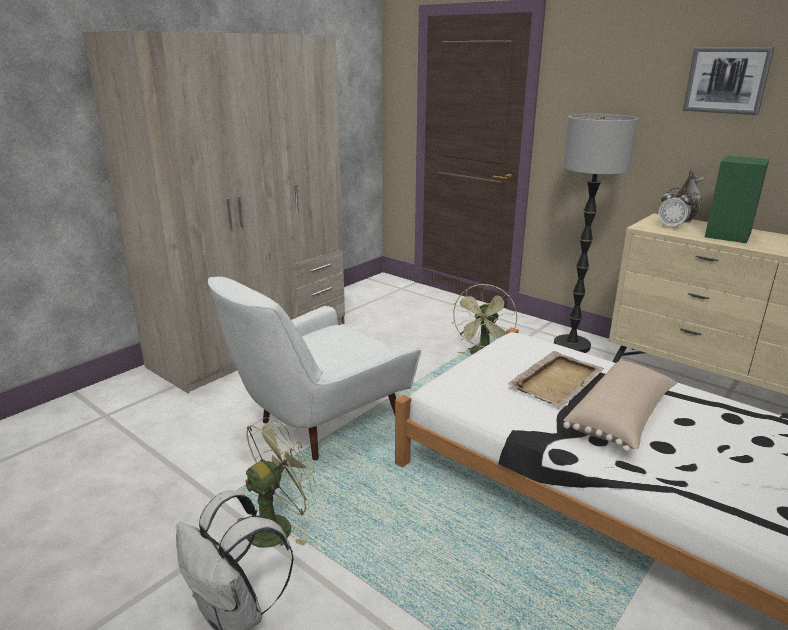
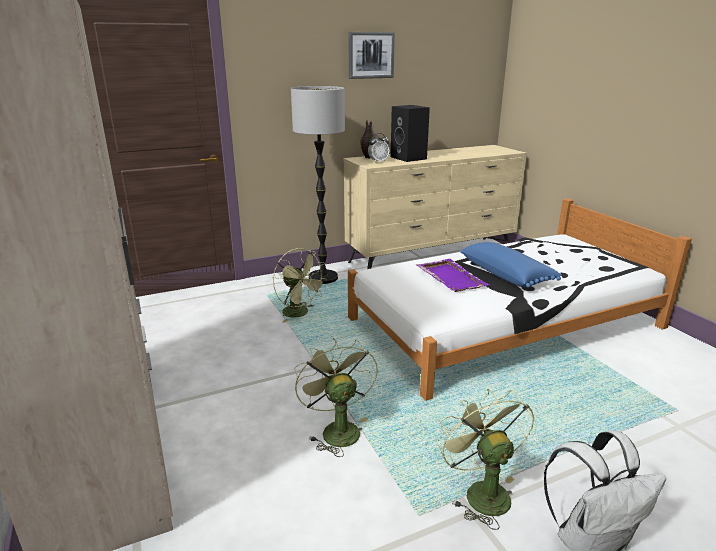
camera: 65 degrees left, 0 degrees up
(319, 425) = (337, 429): white armchair -> green fan
(557, 380) = (450, 277): beige tray -> purple tray
(621, 419) = (506, 275): beige pillow -> blue pillow
(729, 235) = (409, 158): green speaker -> black speaker

